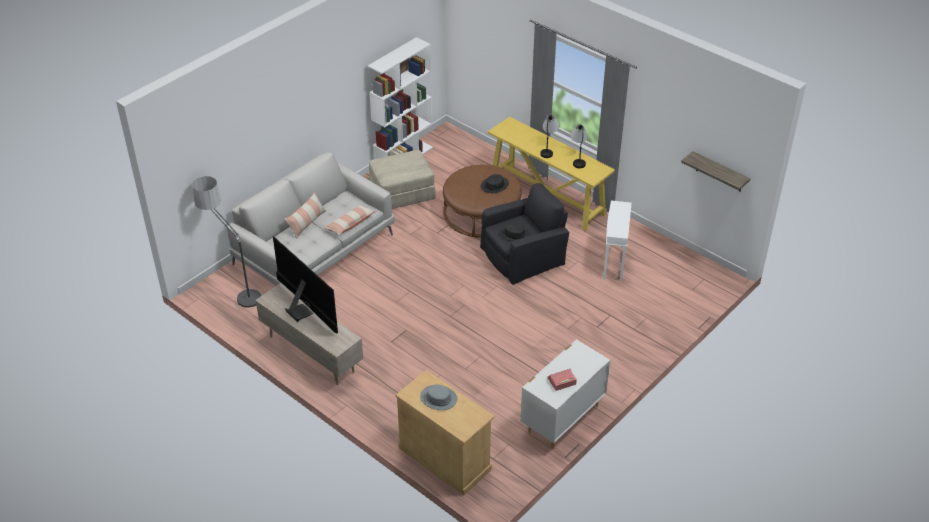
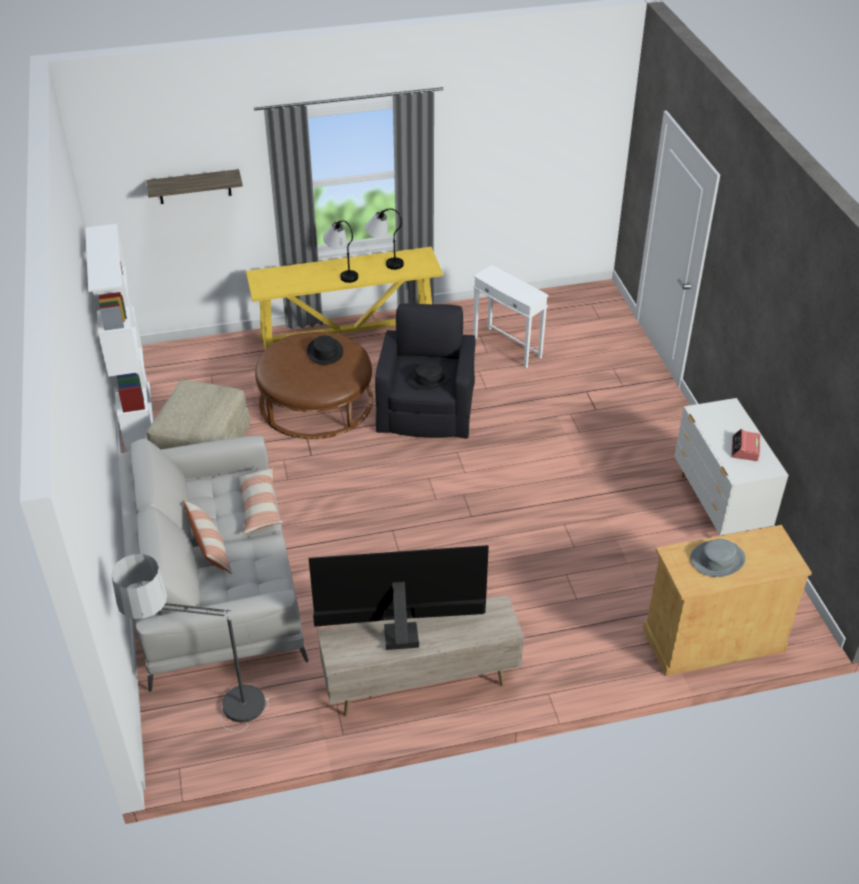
camera: 55 degrees left, 0 degrees up
(719, 172) = (568, 168): shelf -> shelf (194, 187)

